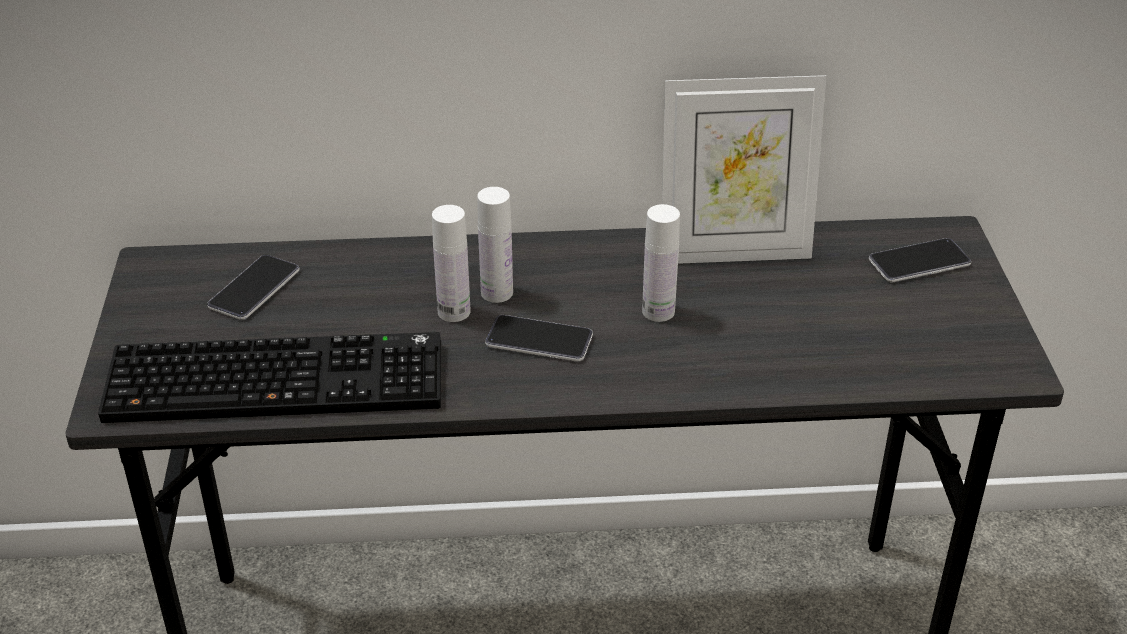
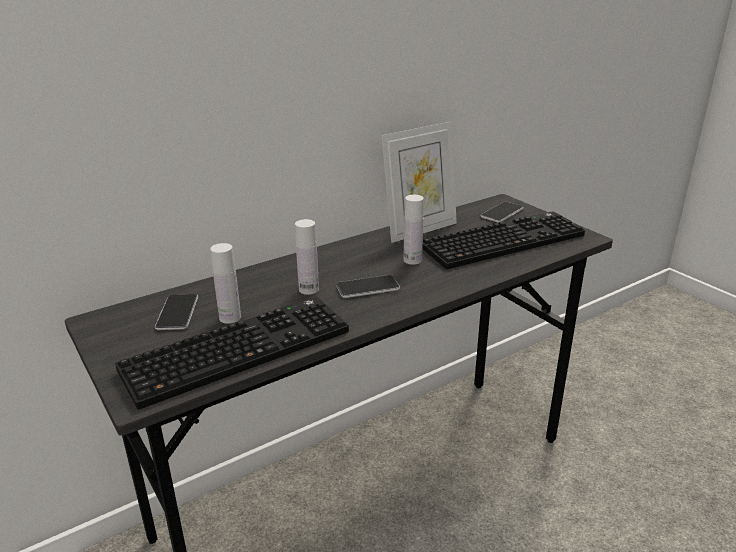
camera: 30 degrees left, 10 degrees down
(497, 293) = (323, 275): white bottle -> white bottle (230, 317)
(853, 323) = (503, 240): none -> keyboard

